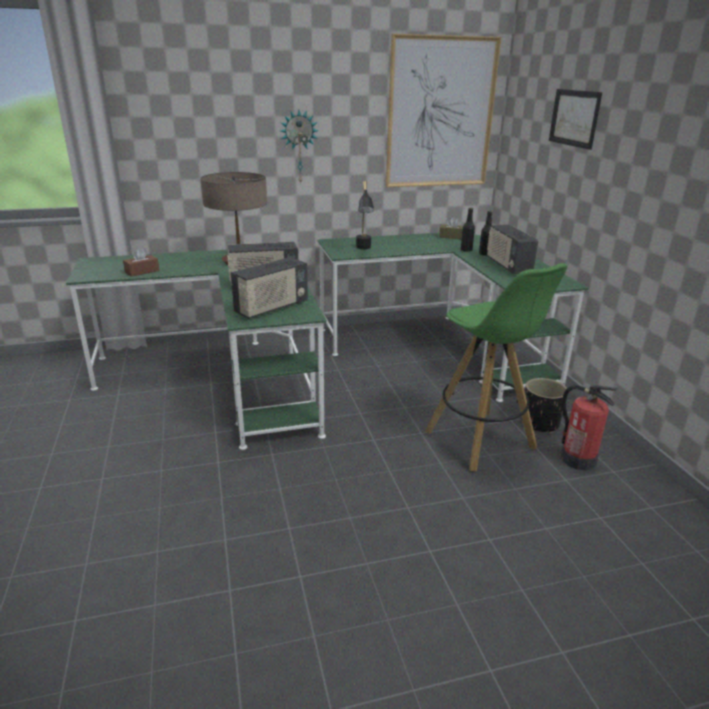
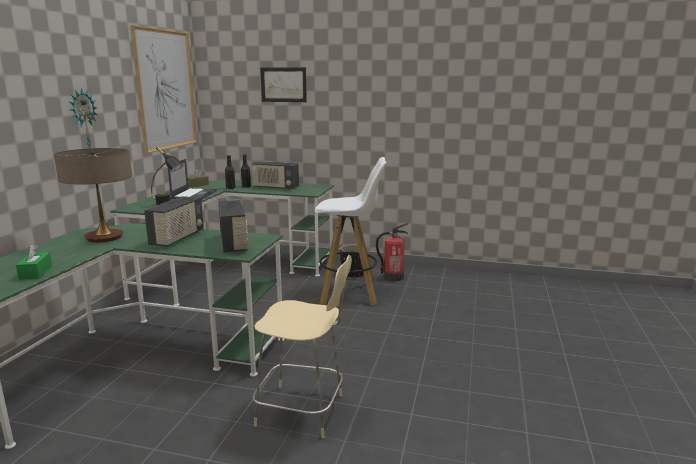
camera: 60 degrees left, 10 degrees down
(142, 271) = (36, 272): brown tissue box -> green tissue box
(197, 503) = (303, 410): none -> beige chair
(415, 246) = (194, 194): none -> laptop
(481, 441) = (350, 293): green stool -> white stool

